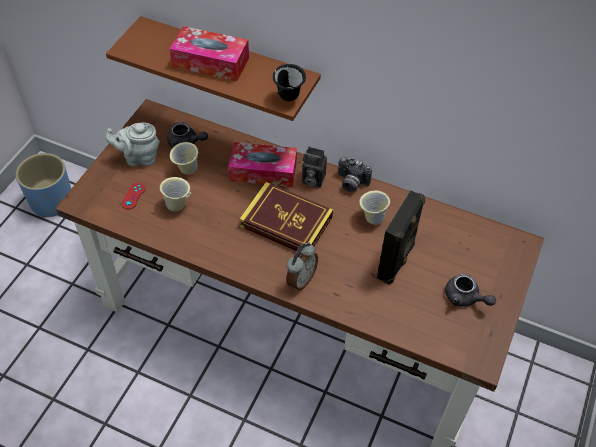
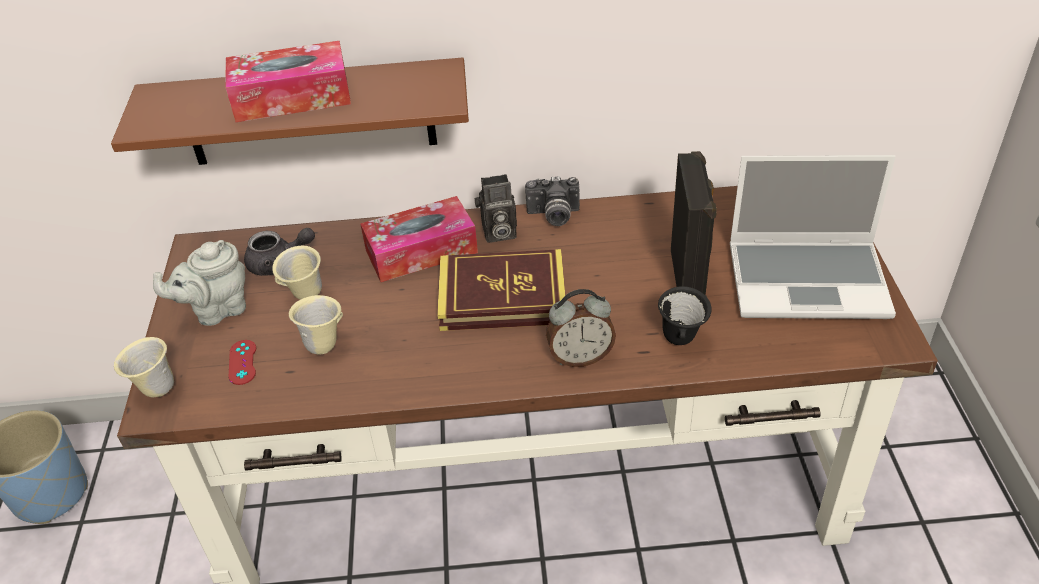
camera: 25 degrees left, 10 degrees down
(289, 99) = (444, 97): black mug -> black mug (681, 341)
(300, 280) = (580, 357): alarm clock -> alarm clock turned 75 degrees clockwise
(371, 219) = (615, 244): beige mug -> beige mug (155, 390)
(465, 298) = (809, 280): grey teapot -> laptop

